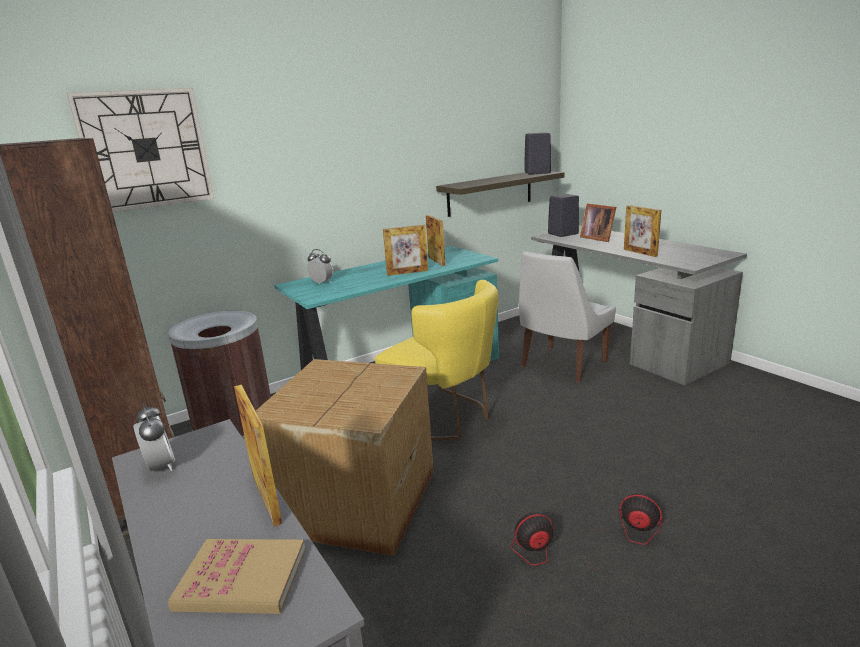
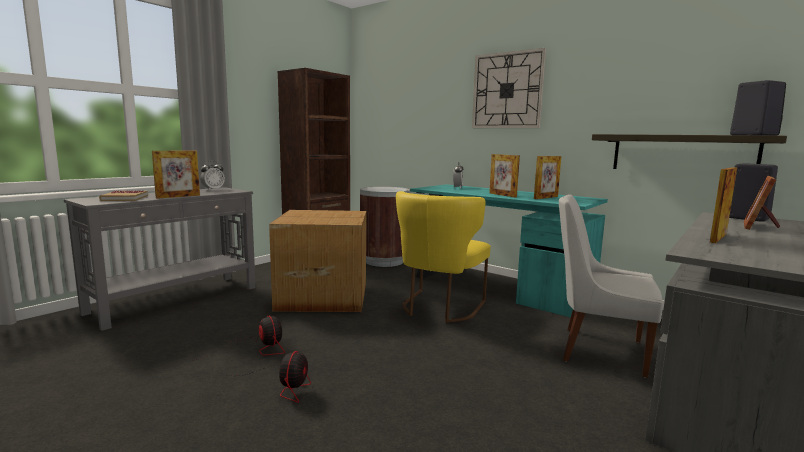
camera: 70 degrees right, 10 degrees down
(145, 149) = (403, 88): wall clock -> wall clock (507, 90)

